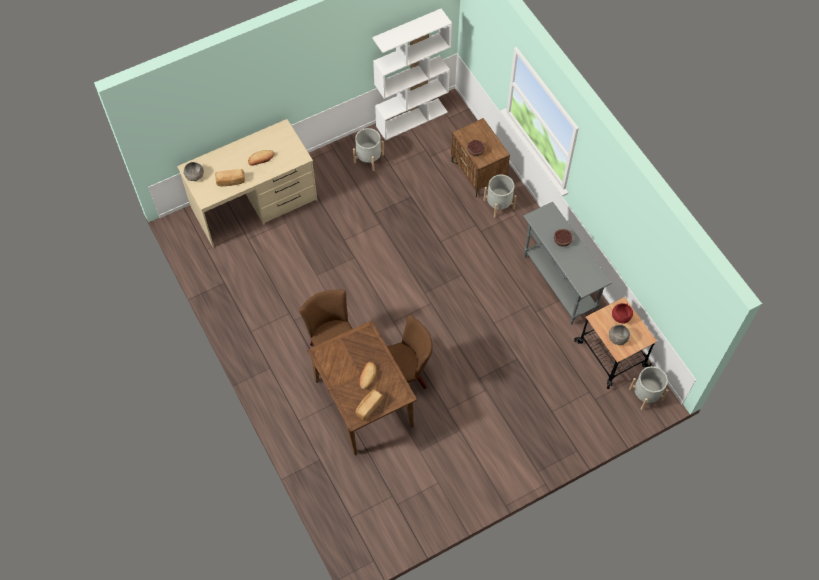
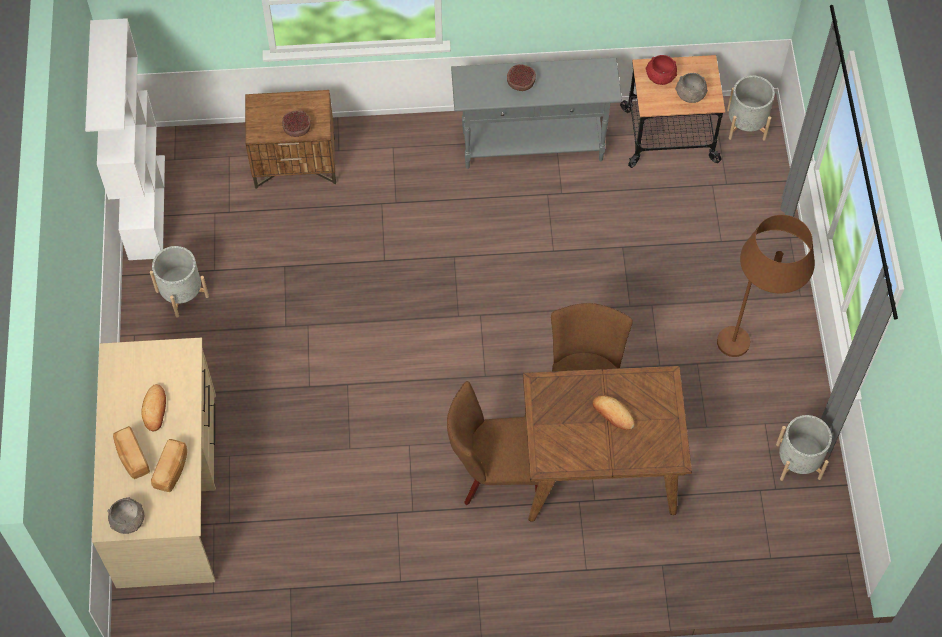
camera: 65 degrees left, 0 degrees up
(369, 407) = (663, 432): bread -> bread (132, 458)
(485, 456) = (751, 348): none -> brown floor lamp
(498, 204) = (364, 161): grey planter -> grey planter (798, 461)

